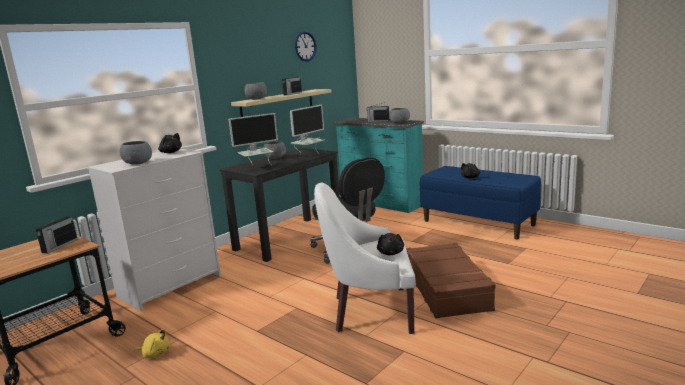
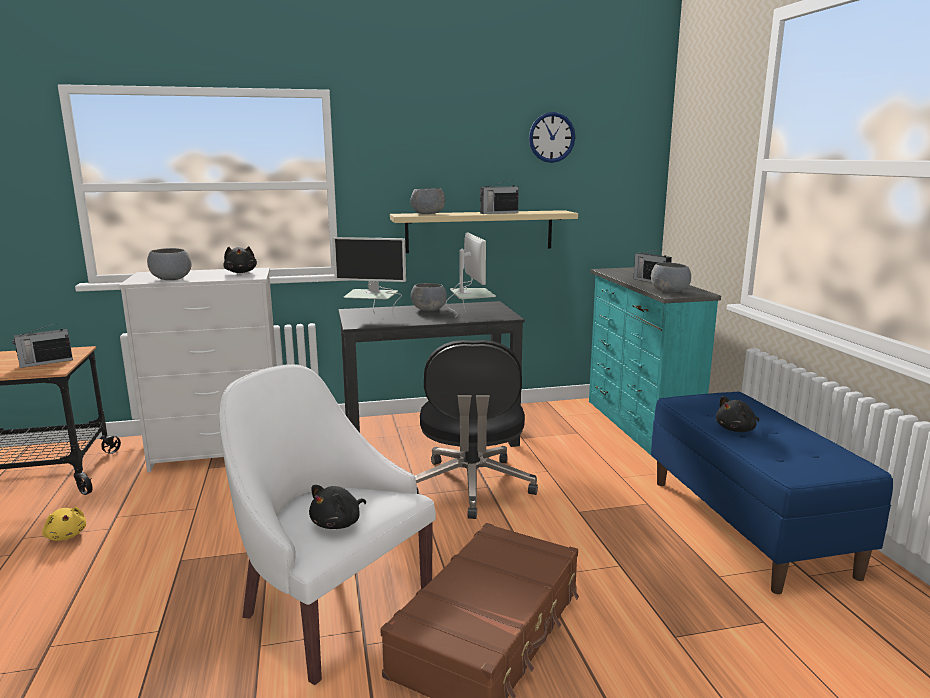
camera: 35 degrees right, 0 degrees up
(309, 156) = (470, 317): monitor -> monitor turned 90 degrees counterclockwise

